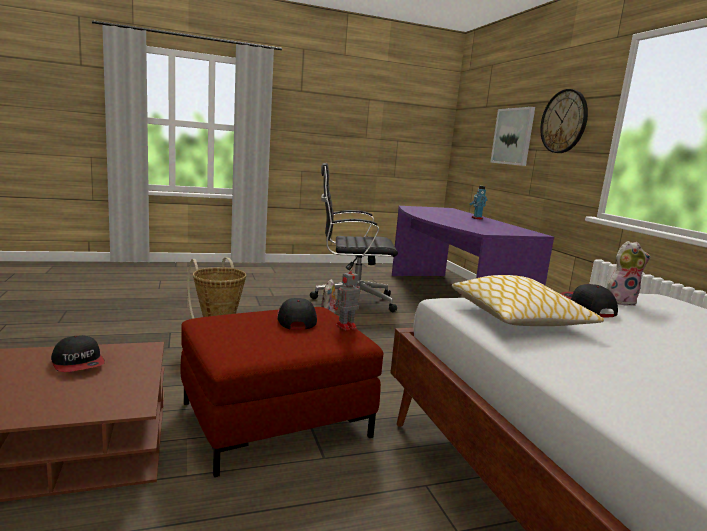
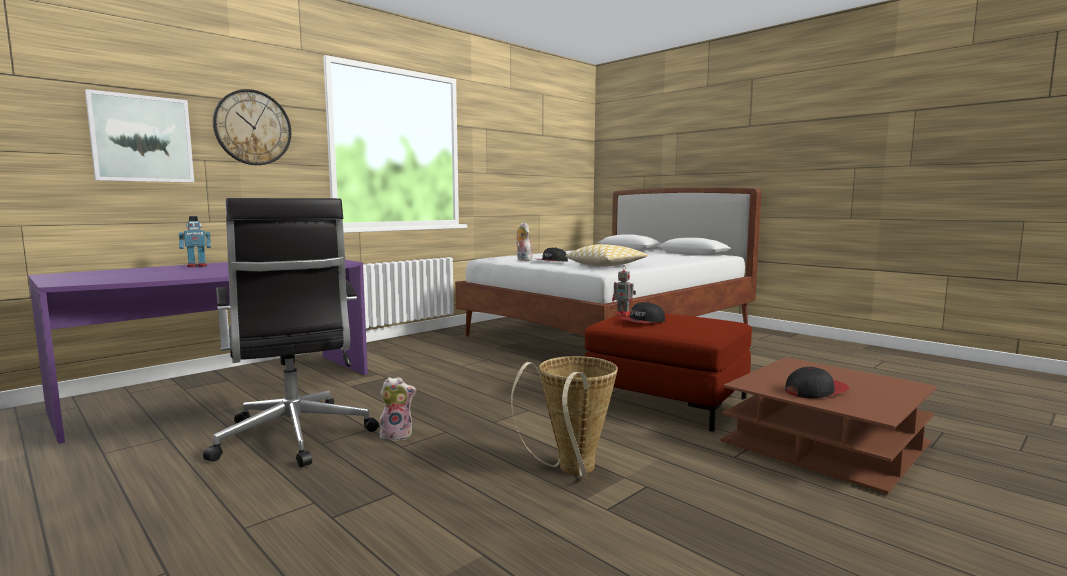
camera: 115 degrees left, 5 degrees down
(78, 363) = (815, 391): cap -> cap turned 45 degrees clockwise

